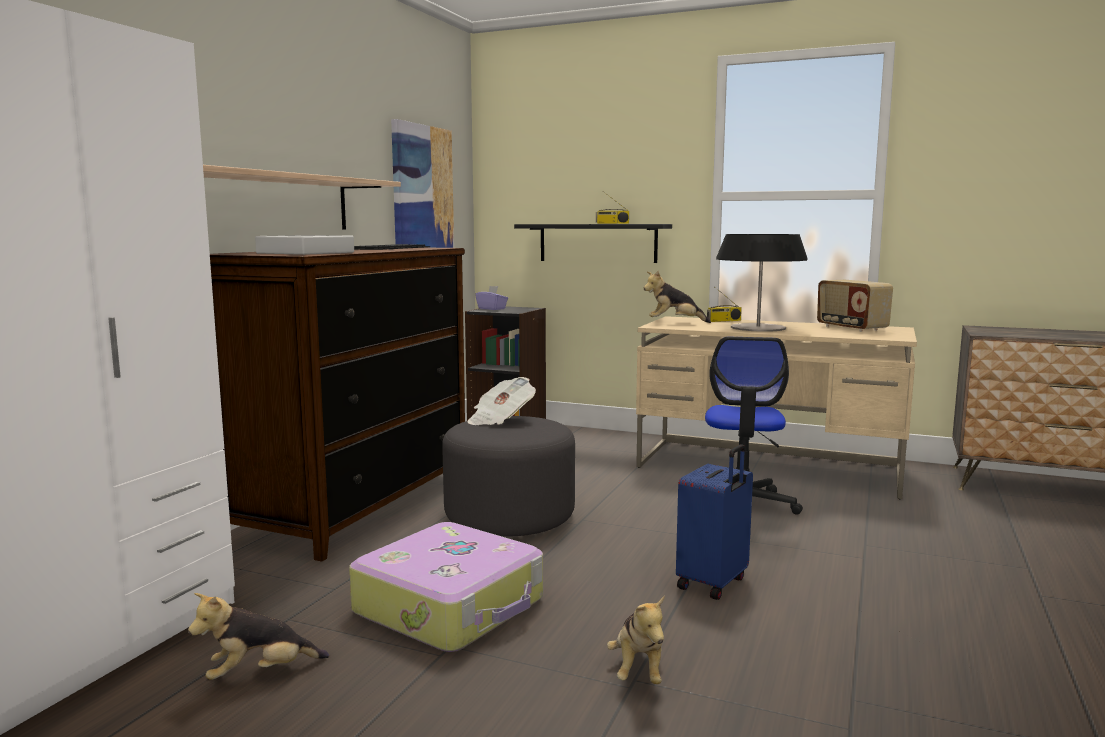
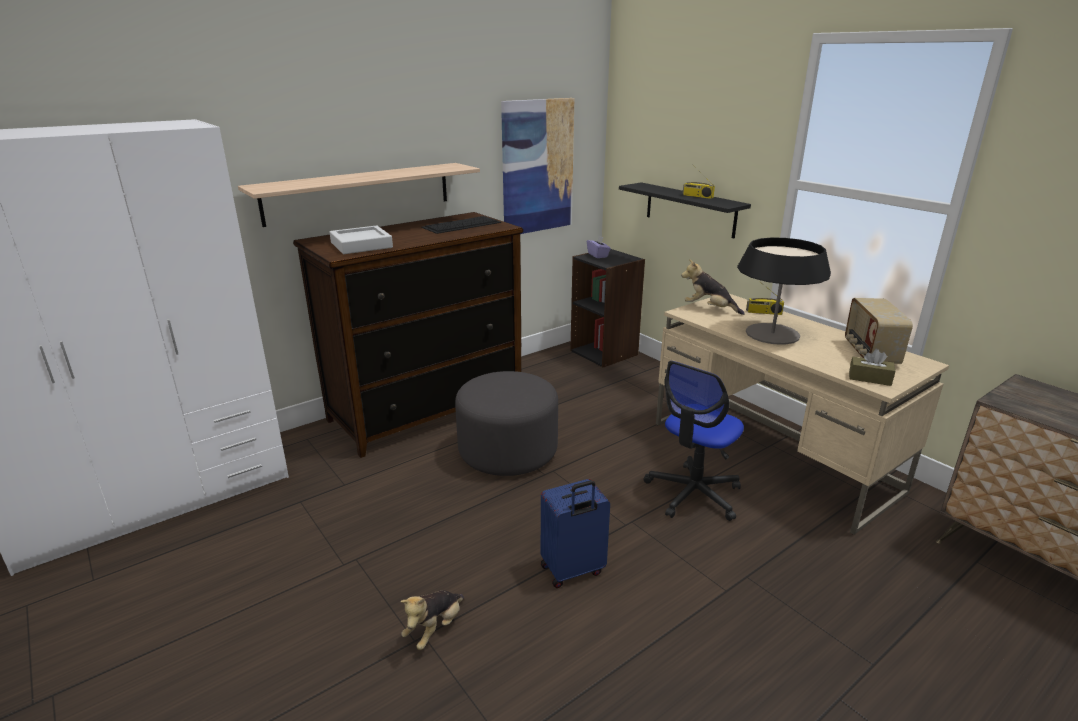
camera: 30 degrees right, 15 degrees up
(259, 673) = (250, 539): plush toy -> none
(451, 606) = (389, 525): suitcase -> none
(500, 420) = (510, 379): newspaper -> none
(880, 336) = (869, 378): none -> brown tissue box

